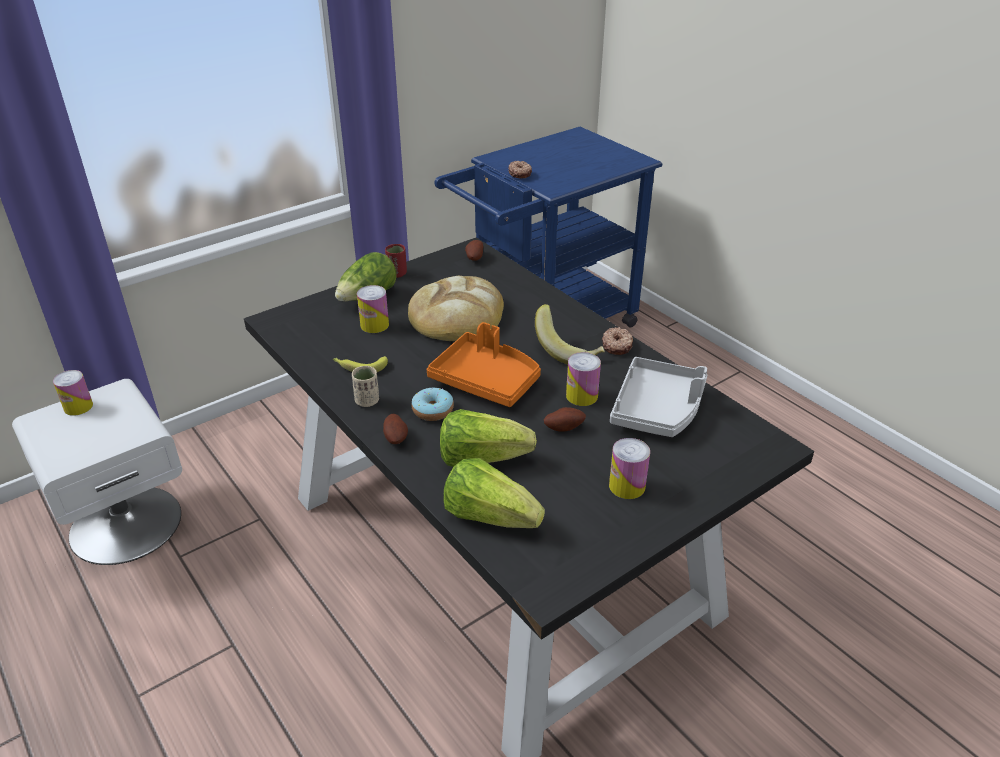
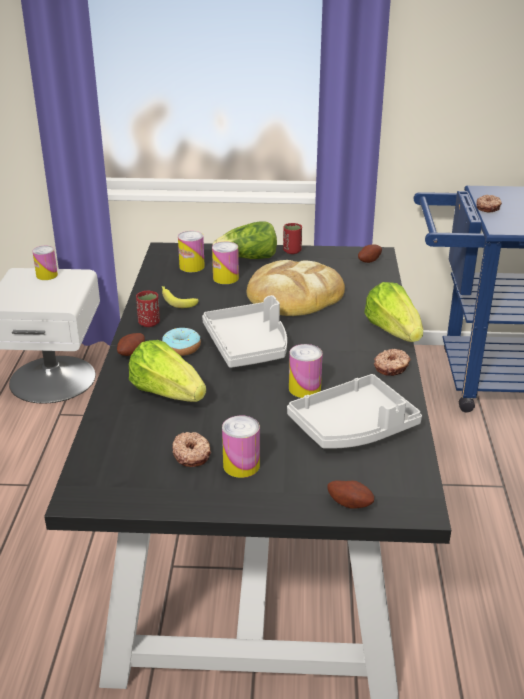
camera: 40 degrees right, 5 degrees down
(325, 327) = (192, 266): none -> can
(367, 401) = (149, 323): beige cup -> red cup
(486, 380) = (248, 346): orange tray -> grey tray
(489, 516) = (116, 431): lettuce -> lettuce (393, 332)
(564, 427) = (256, 403): potato -> potato (350, 503)
(568, 350) = (344, 353): banana -> none
(579, 499) = (192, 454): none -> donut

